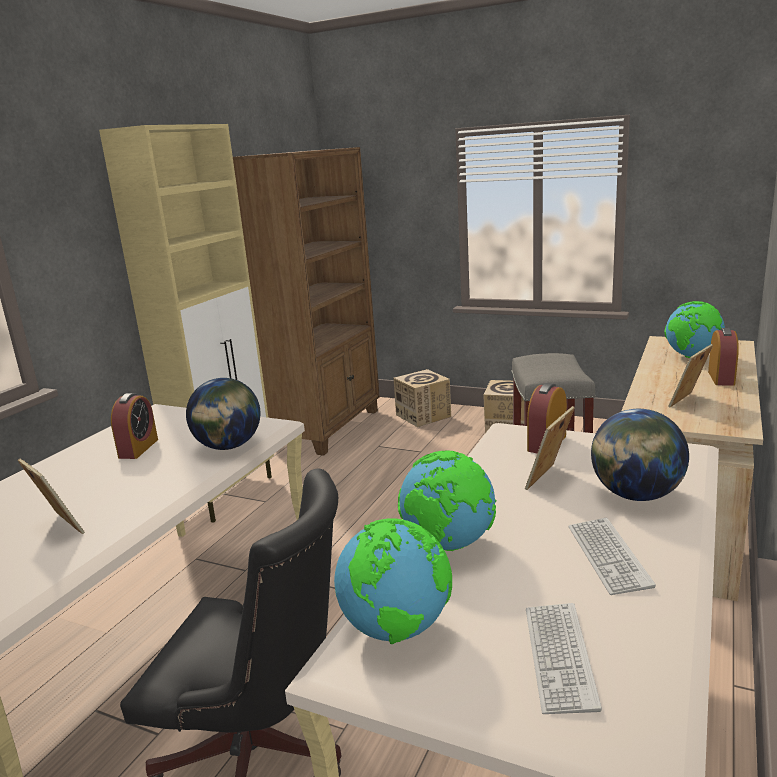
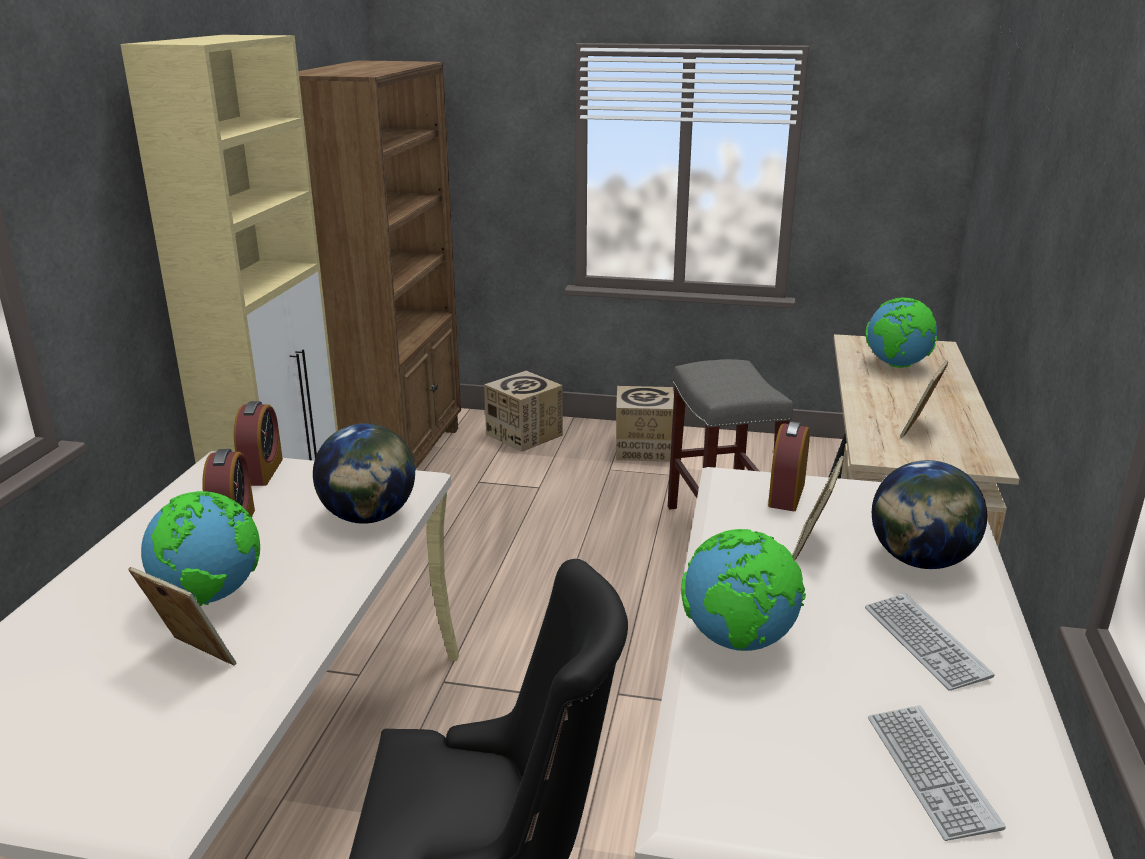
camera: 15 degrees left, 5 degrees up
(397, 629) = (735, 758): globe -> globe (211, 596)
(721, 378) = (941, 395): alarm clock -> alarm clock (262, 471)

